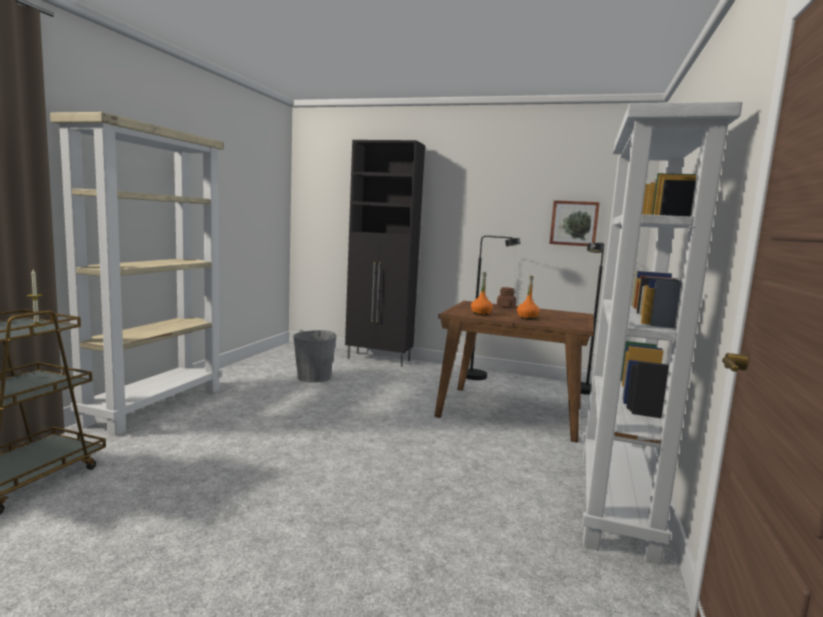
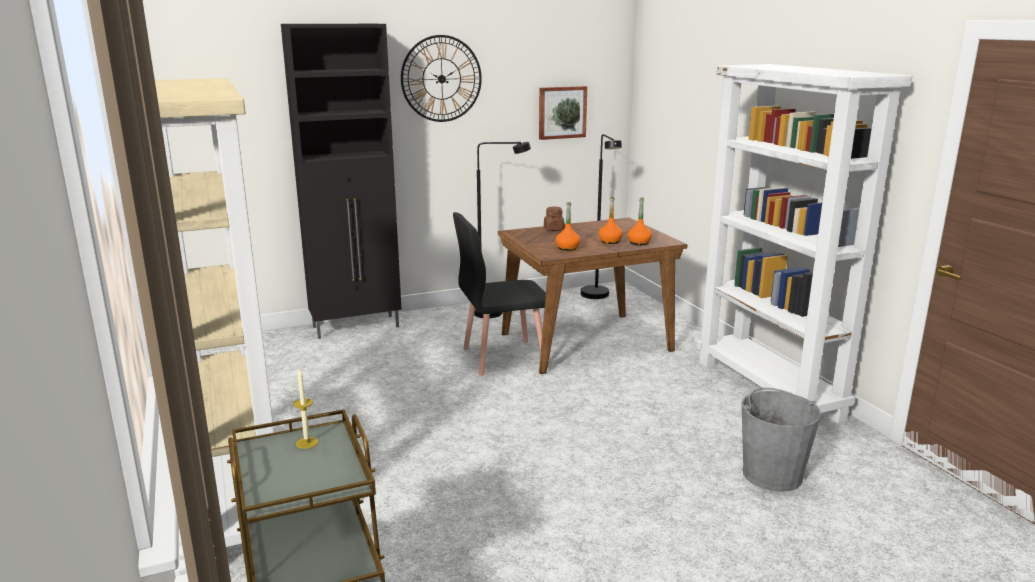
camera: 40 degrees left, 10 degrees up
(314, 377) = (337, 379): grey bucket -> grey bucket (772, 474)
(430, 400) = (503, 357): none -> black chair
(470, 188) = (441, 79): none -> wall clock
(549, 323) = (639, 243): none -> orange bottle

